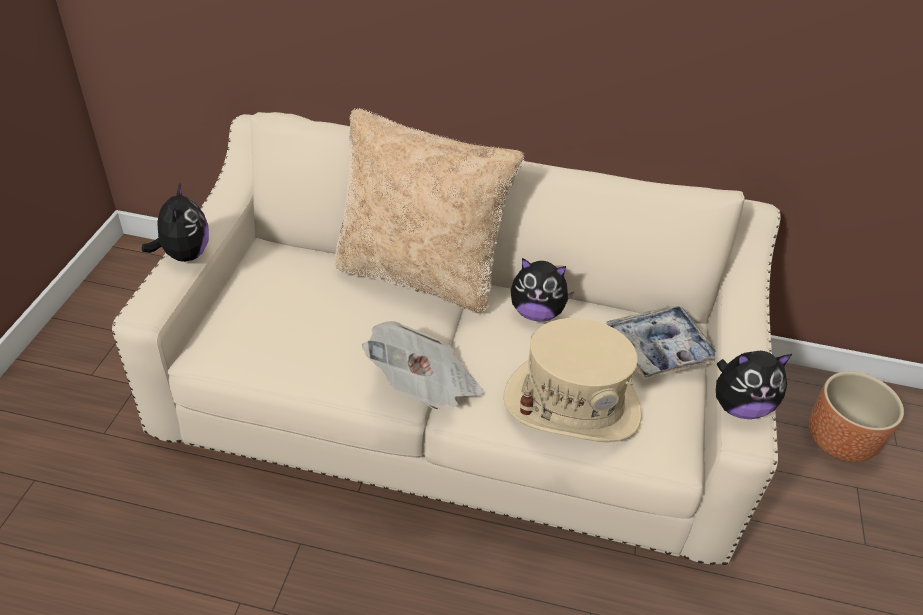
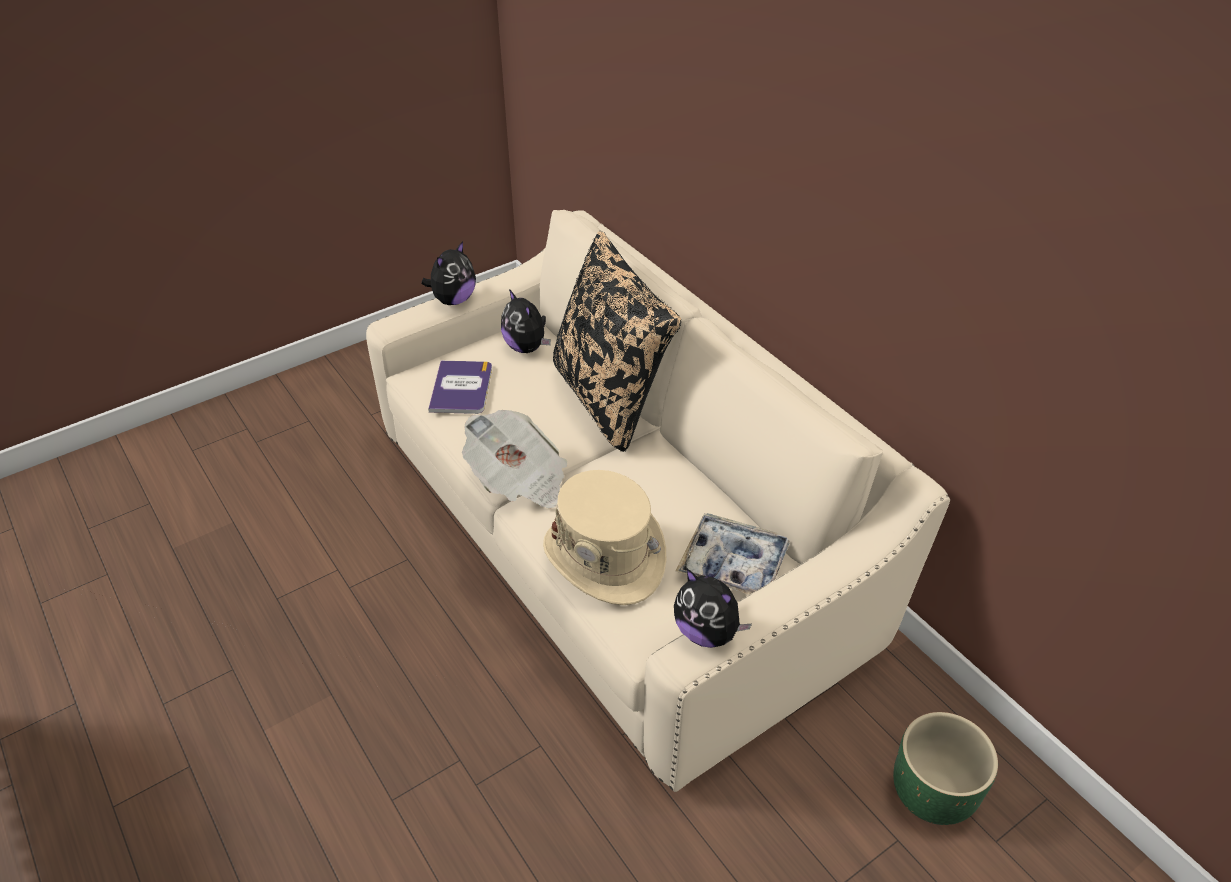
camera: 45 degrees right, 0 degrees up
(271, 337) = (461, 388): none -> book
(419, 280) = (609, 404): beige pillow -> black pillow
(536, 313) = (668, 477): plush toy -> plush toy (527, 347)
(838, 441) = (932, 792): brown planter -> green planter

